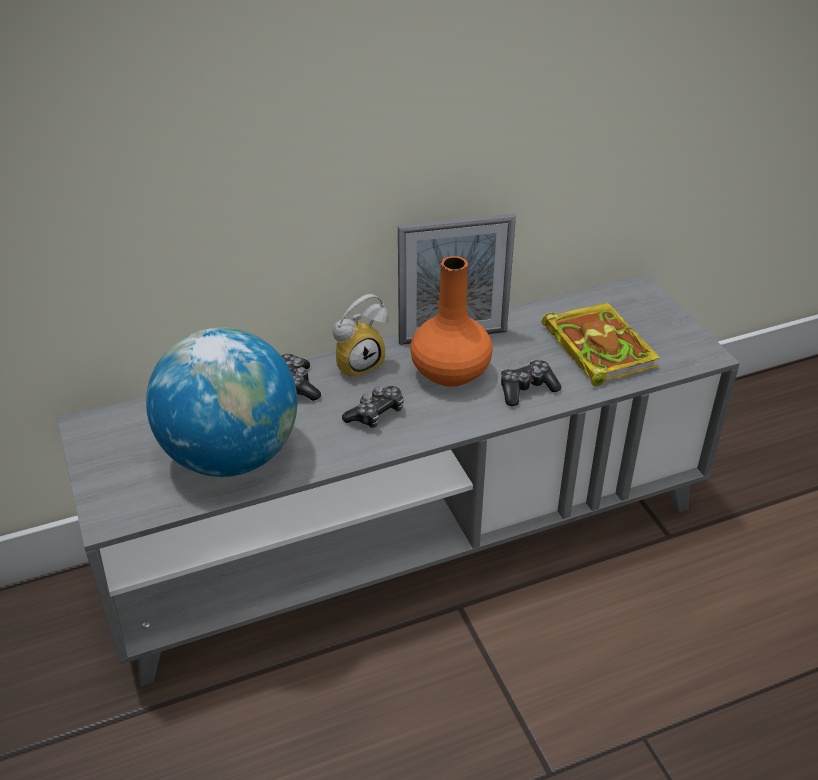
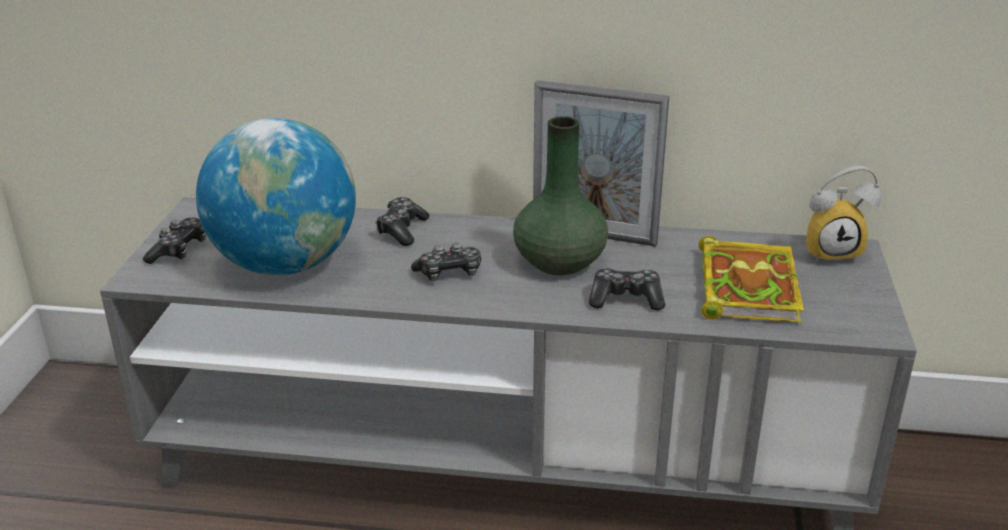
camera: 30 degrees right, 10 degrees down
(117, 477) = (179, 250): none -> game controller
(358, 363) = (476, 230): alarm clock -> alarm clock (832, 252)
(451, 372) = (561, 262): orange vase -> green vase

